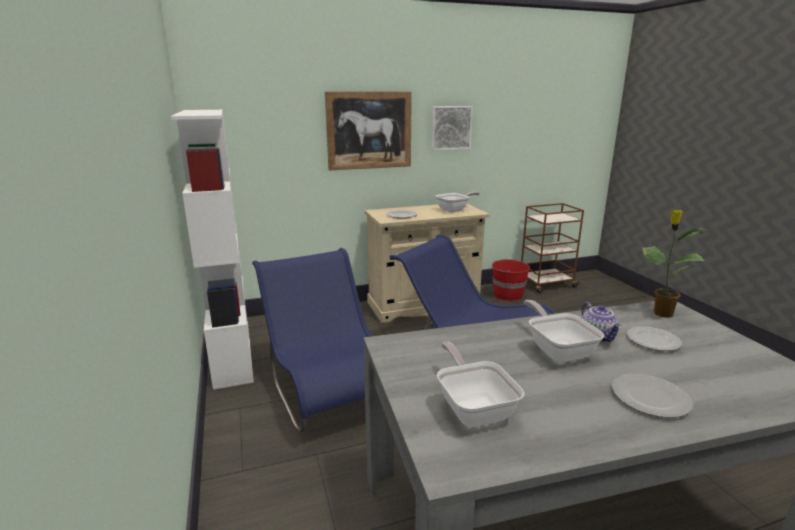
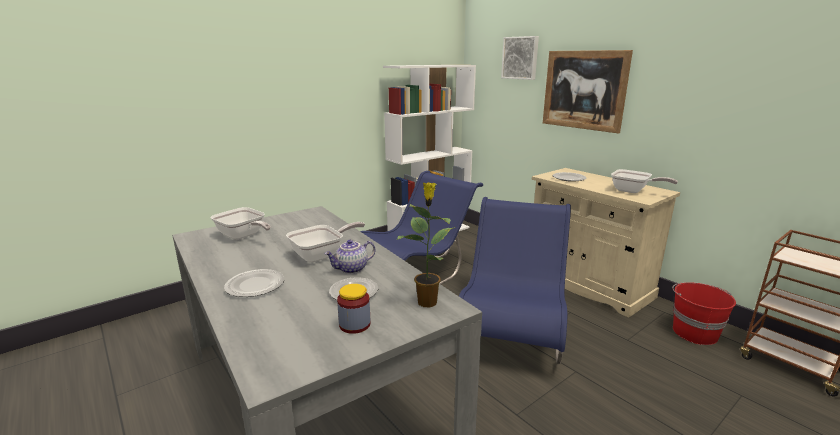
camera: 70 degrees right, 0 degrees up
(450, 127) = (678, 95): picture -> picture (520, 58)
(473, 408) = (243, 236): frying pan -> frying pan turned 75 degrees clockwise
(717, 347) = (354, 324): none -> jar

